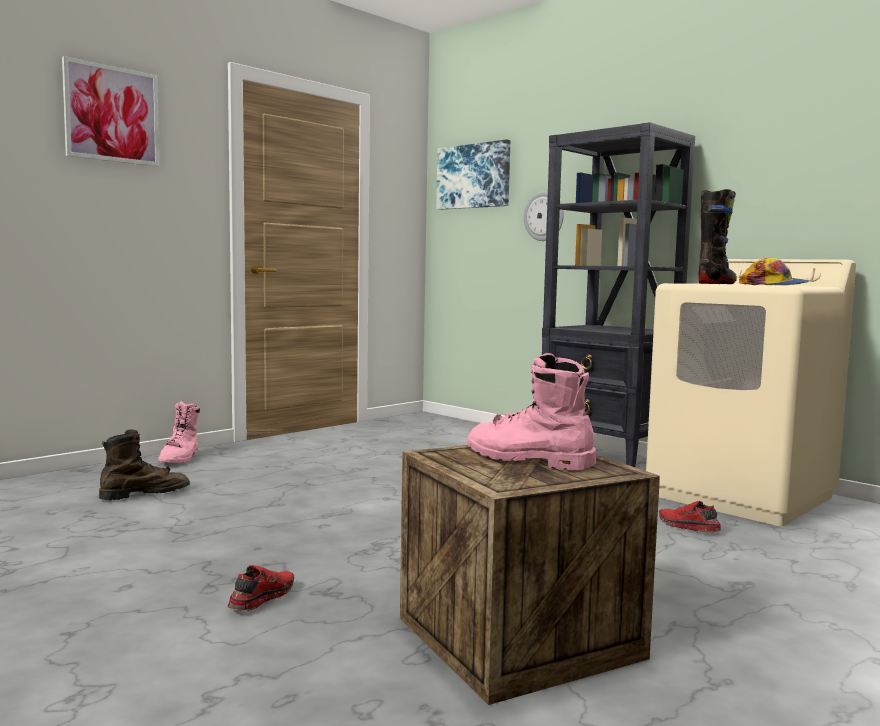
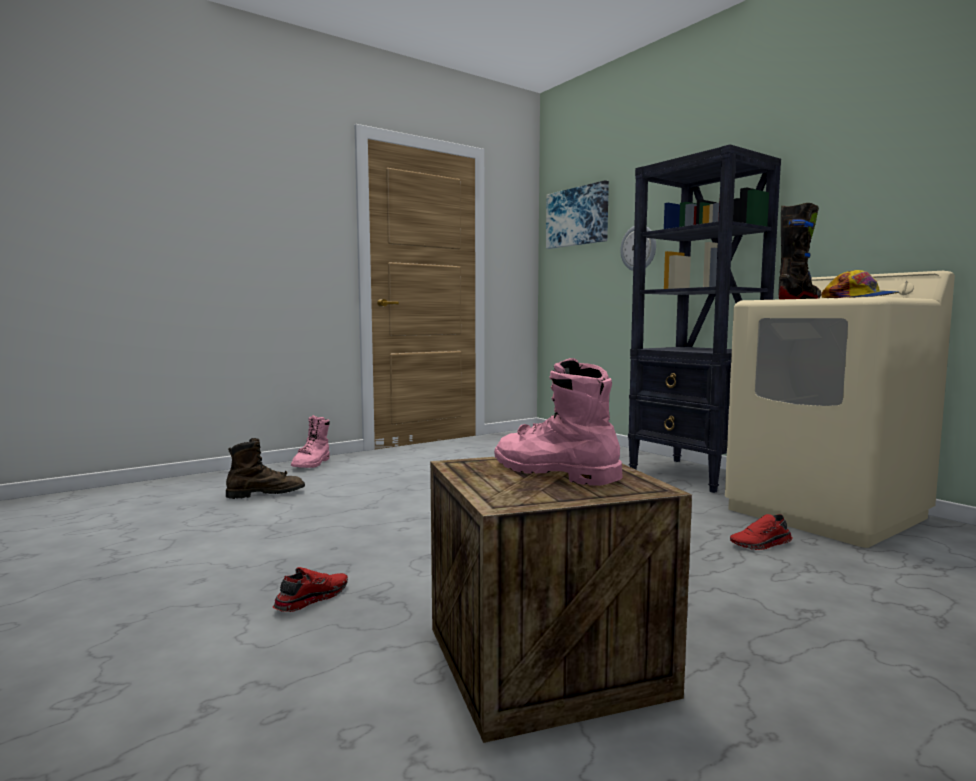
camera: 10 degrees right, 0 degrees up
(112, 114) = (252, 171): picture -> none
(687, 527) = (761, 545): red shoe -> red shoe turned 75 degrees counterclockwise

